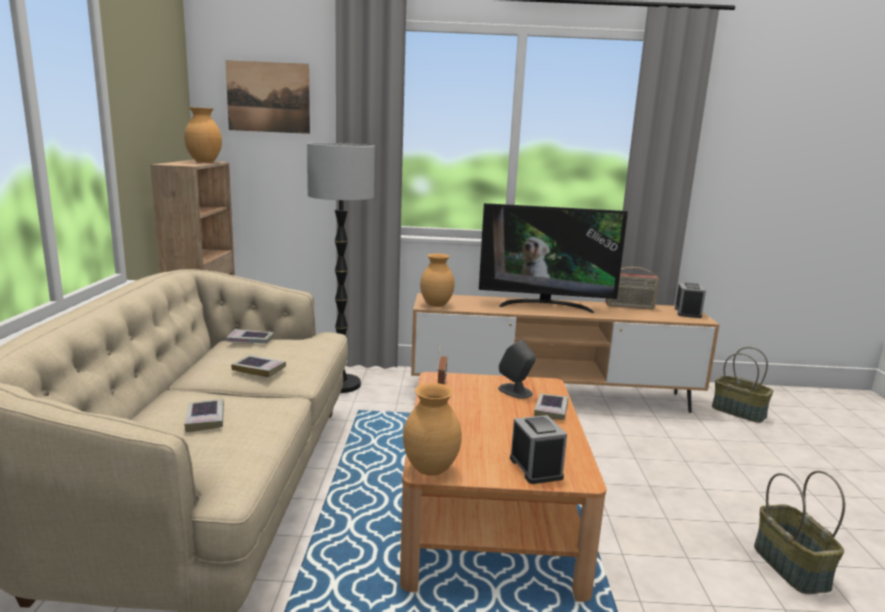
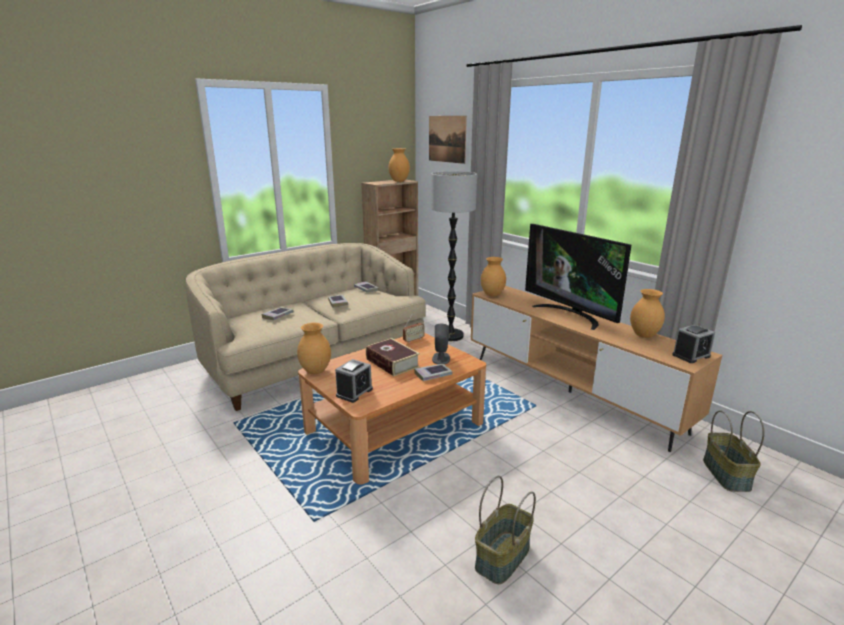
camera: 50 degrees right, 5 degrees up
(485, 417) = (392, 363): none -> book
(629, 307) = (644, 335): radio -> brown vase

